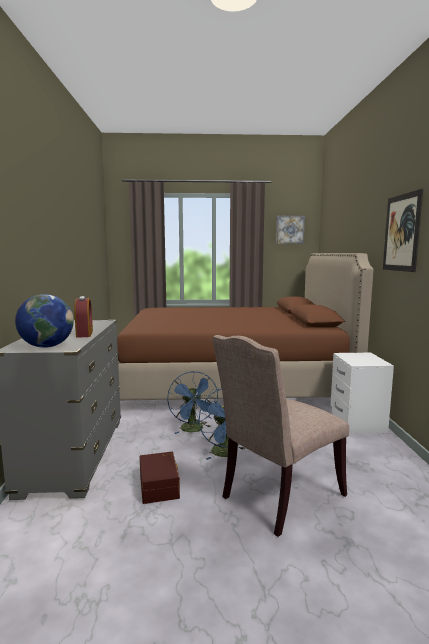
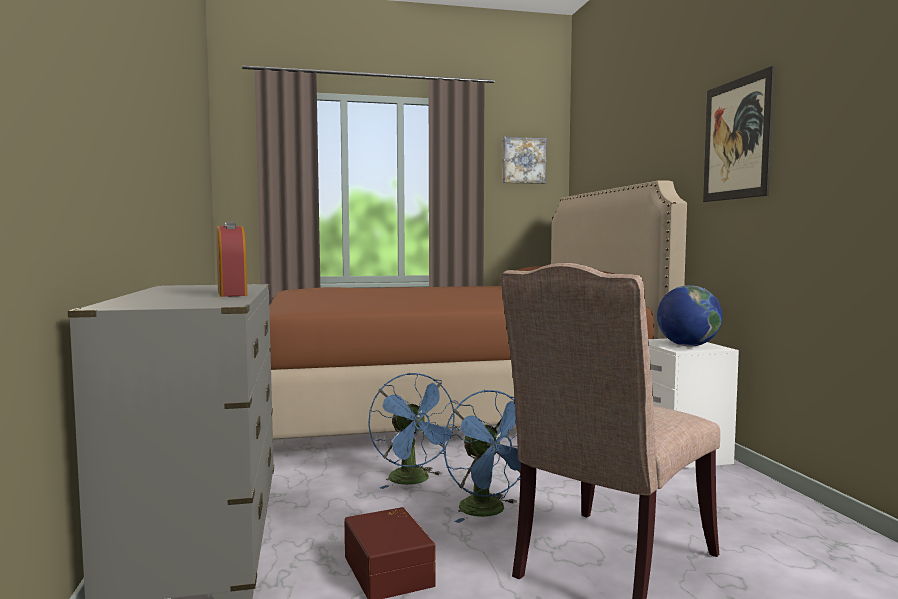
camera: 10 degrees left, 5 degrees down
(47, 346) = (178, 304): globe -> globe (687, 346)

